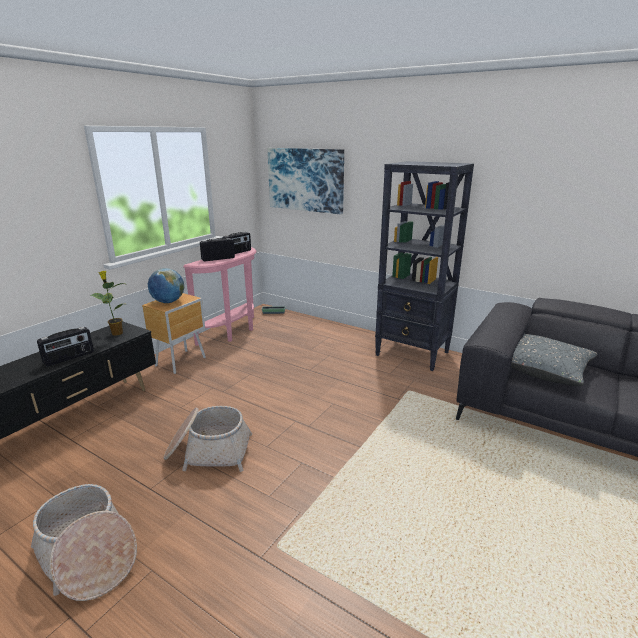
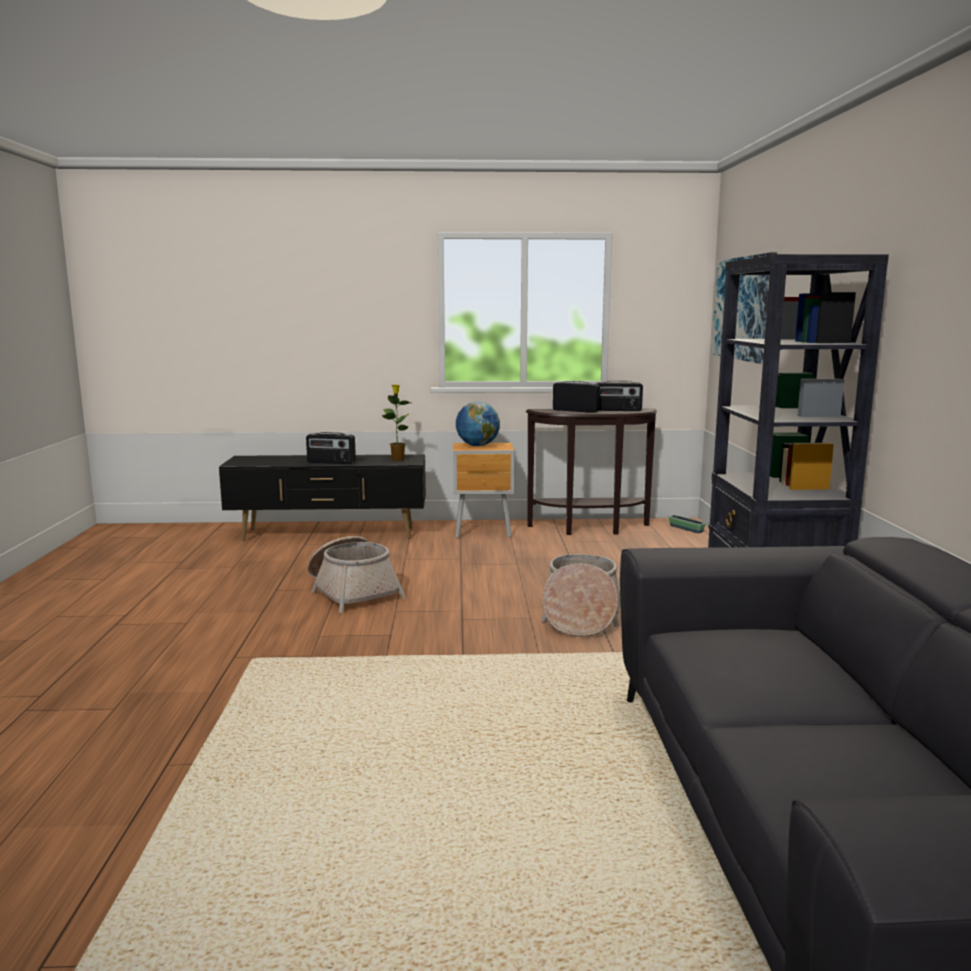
camera: 55 degrees right, 10 degrees down
(88, 555) = (184, 598): basket -> basket (580, 616)
(233, 332) = (590, 529): pink console table -> brown console table
(545, 370) = (742, 647): grey pillow -> none

